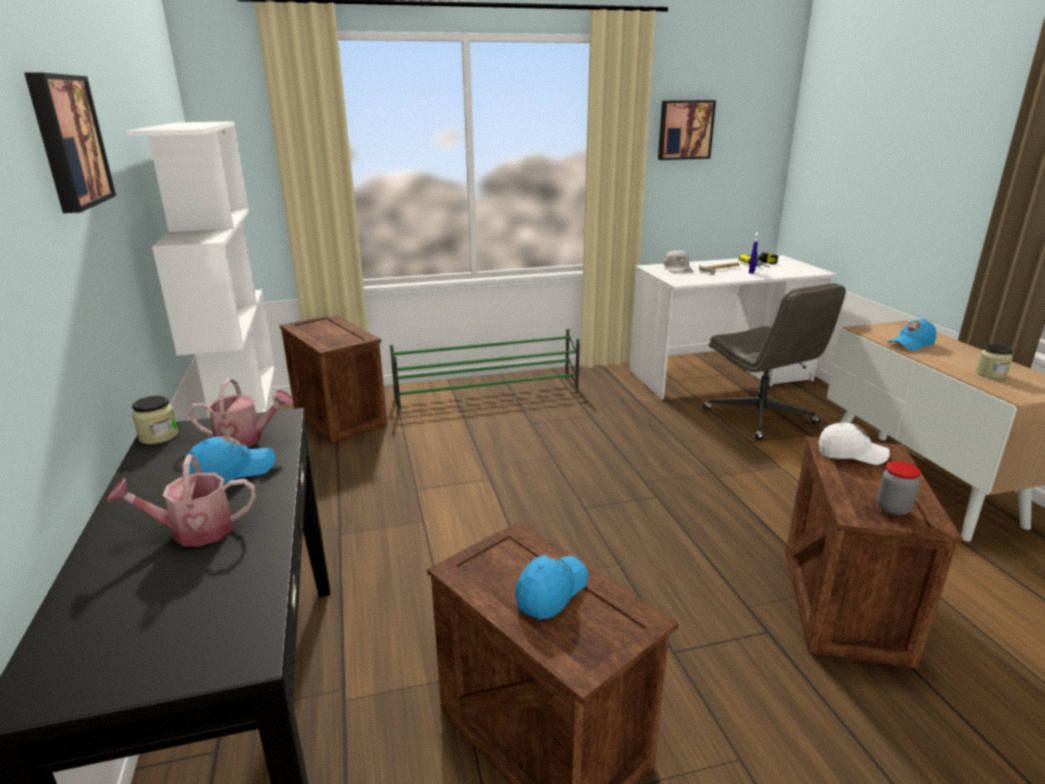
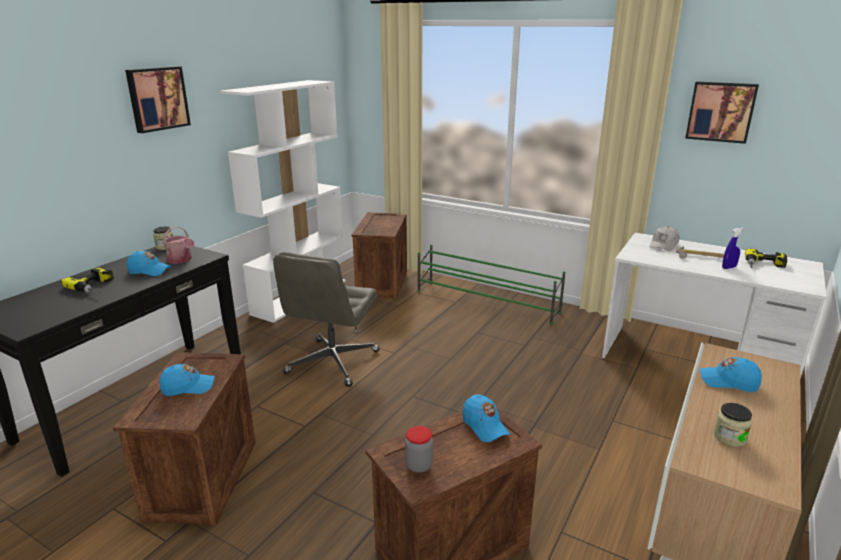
camera: 45 degrees right, 0 degrees up
(193, 531) = (97, 286): watering can -> power drill
(761, 417) = (664, 409): grey office chair -> grey office chair (332, 363)
(851, 454) = (485, 426): white cap -> blue cap

